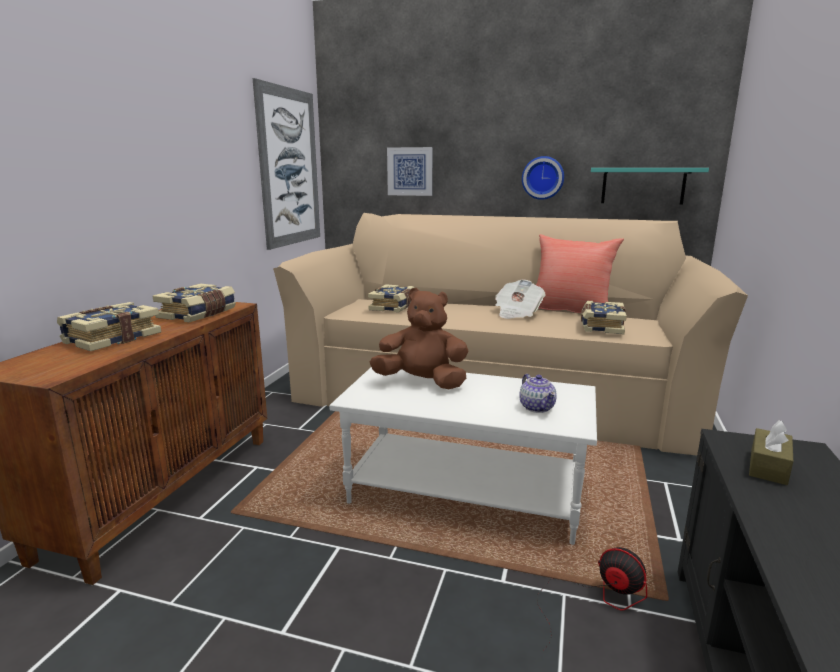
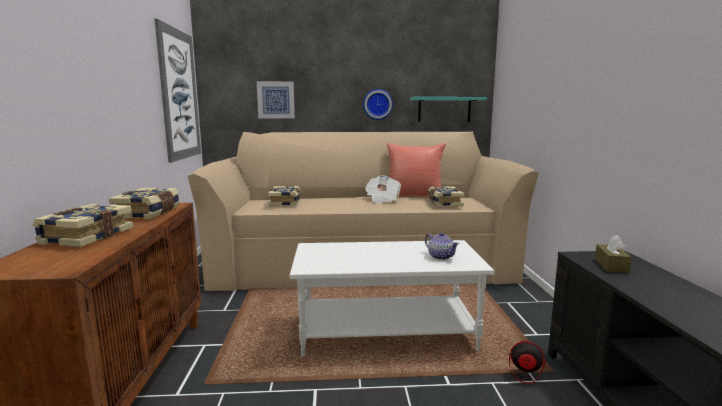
camera: 20 degrees left, 5 degrees down
(422, 382) = (347, 251): brown plush toy -> none

